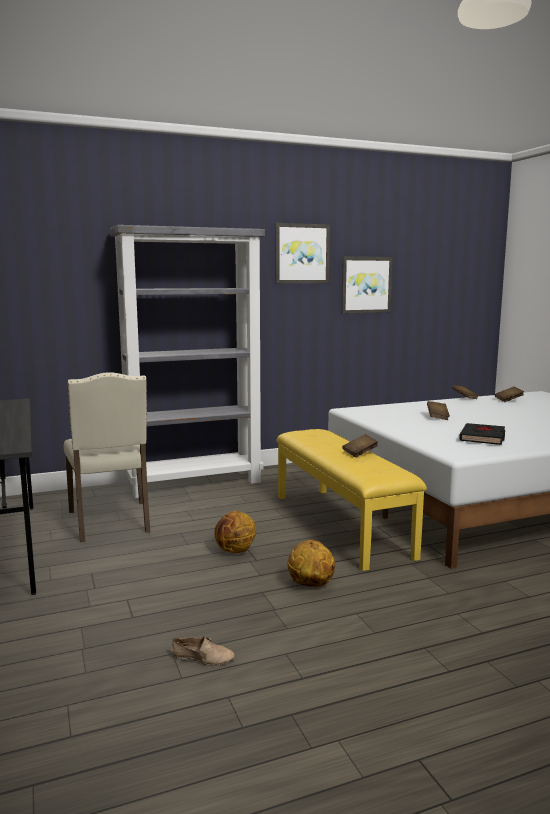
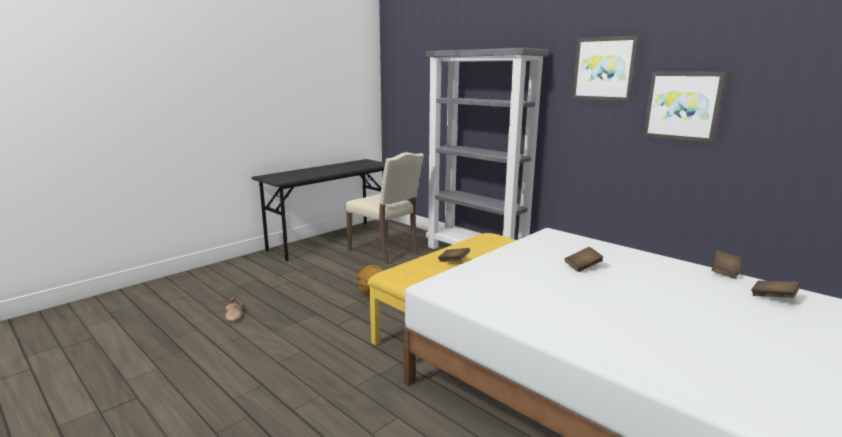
camera: 65 degrees right, 5 degrees up
(111, 522) = (385, 251): beige chair -> beige chair turned 90 degrees counterclockwise
(310, 584) = (337, 327): basketball -> none
(483, 438) = (517, 292): black book -> none

